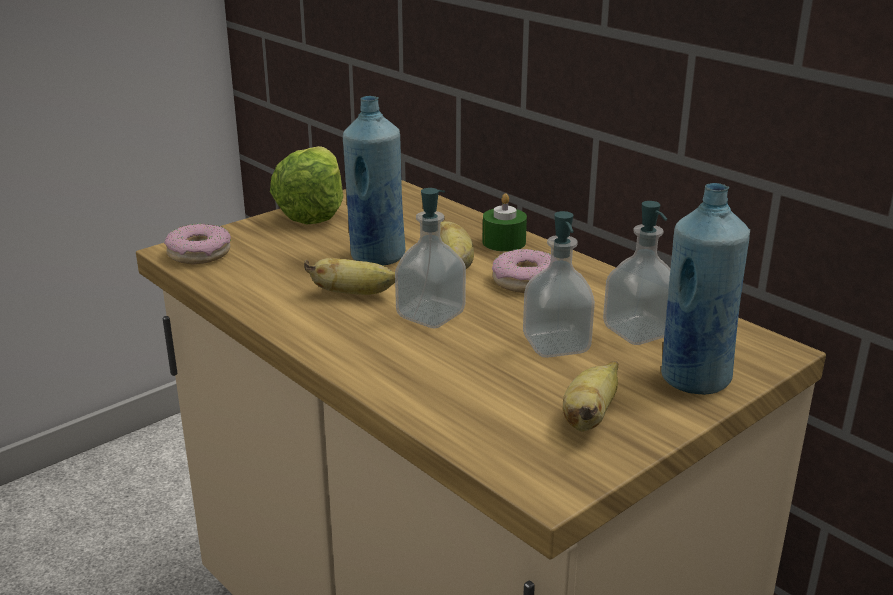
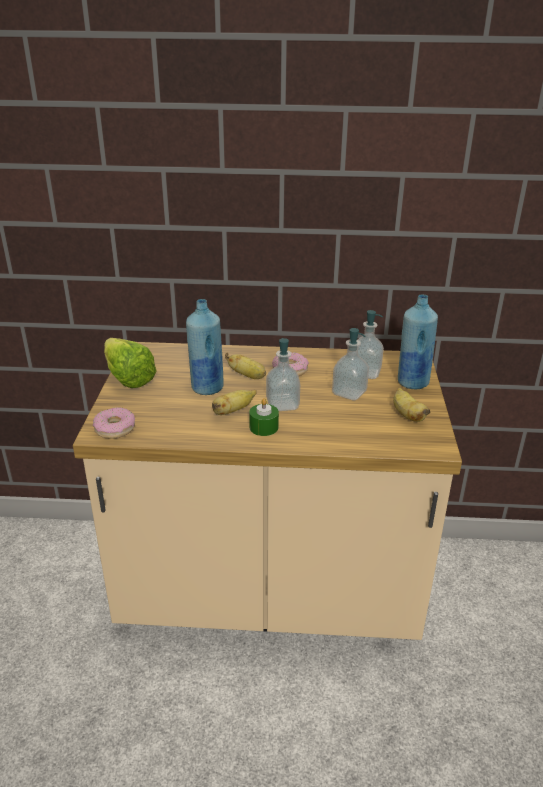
camera: 45 degrees left, 5 degrees up
(504, 242) = (248, 355): green candle -> green candle (264, 427)

